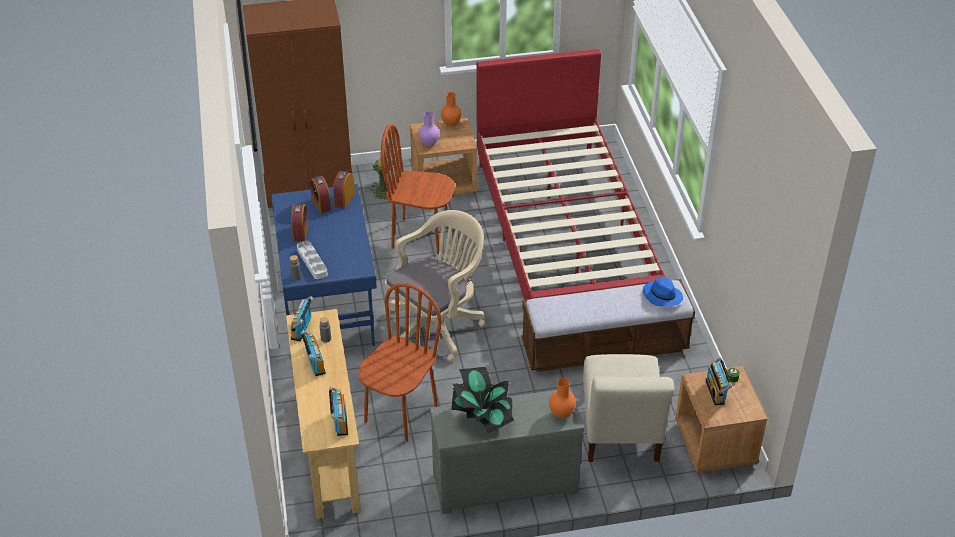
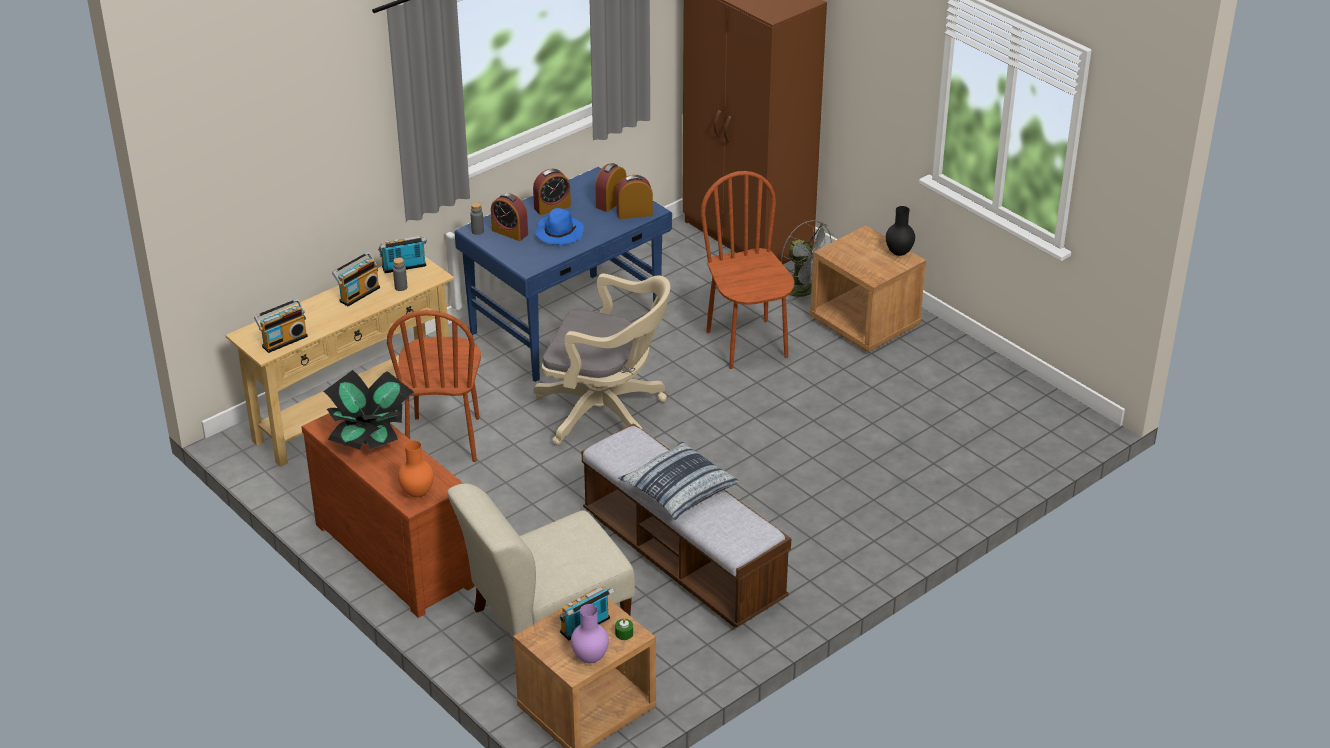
camera: 60 degrees right, 5 degrees down
(312, 262) = (510, 232): grey tray -> alarm clock
(400, 413) = (444, 439): brown chair -> brown chair turned 90 degrees clockwise
(429, 143) = (843, 251): purple vase -> purple vase (590, 658)
(451, 124) = (898, 253): orange vase -> black vase
(504, 480) = (397, 552): grey dresser -> brown dresser
(563, 234) = (864, 451): red bed -> none
(608, 304) = (678, 489): none -> pillow
(661, 295) = (735, 528): blue hat -> blue hat (559, 233)

